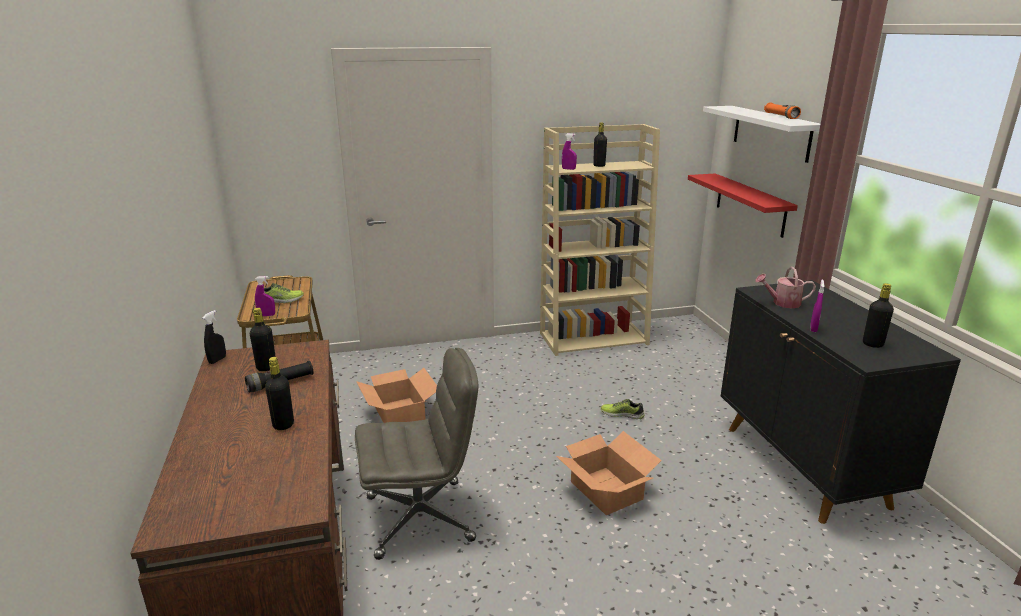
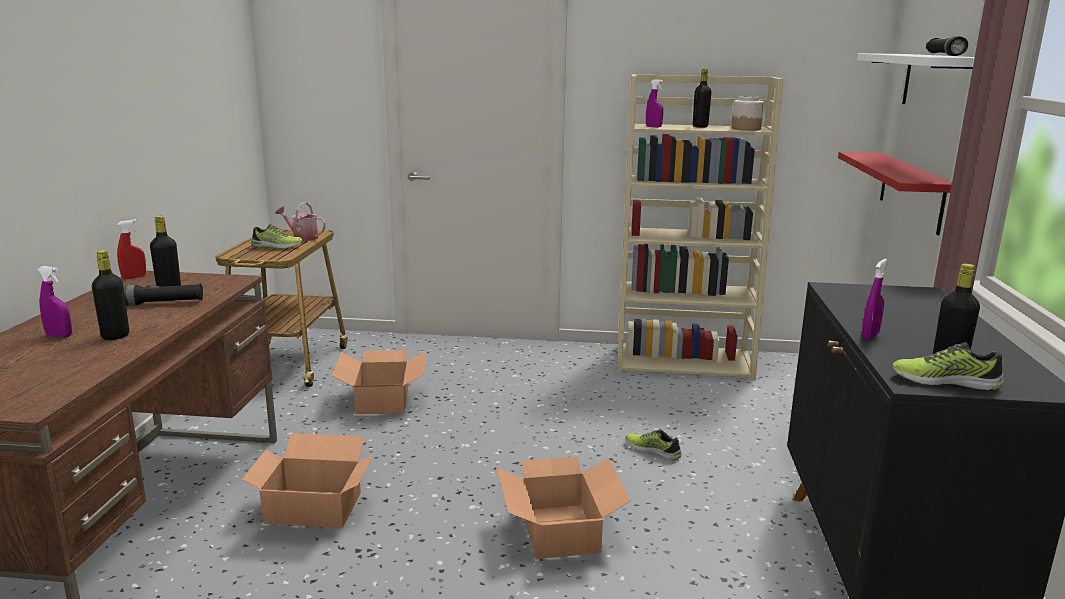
camera: 20 degrees right, 5 degrees down
(217, 360) = (134, 277): black spray bottle -> red spray bottle
(266, 315) = (248, 256): purple spray bottle -> purple spray bottle (59, 336)
(421, 518) = (314, 508): grey office chair -> cardboard box
(632, 165) = (746, 129): none -> jar
(780, 116) = (944, 55): orange flashlight -> black flashlight
(782, 303) = (858, 304): watering can -> watering can (302, 237)
(882, 357) = (944, 381): none -> shoe

